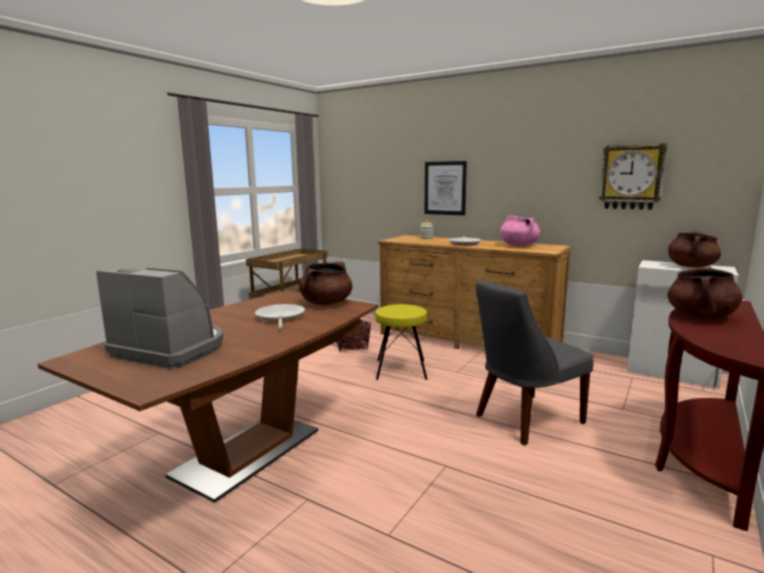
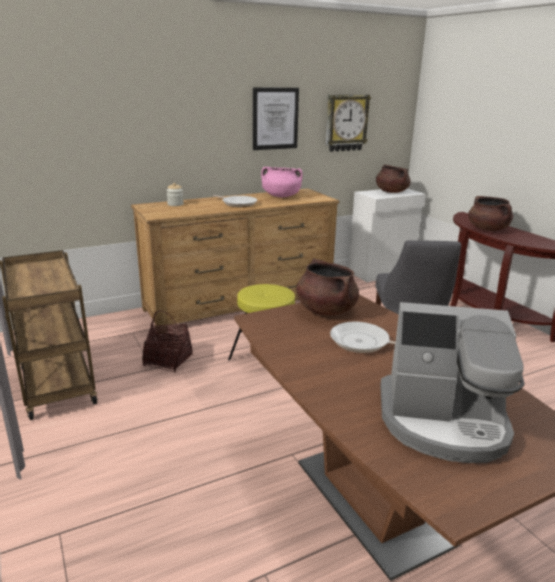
camera: 60 degrees left, 10 degrees up
(171, 348) = (443, 422): coffee machine -> coffee machine turned 135 degrees counterclockwise
(445, 188) = (178, 140): picture -> picture (275, 118)

